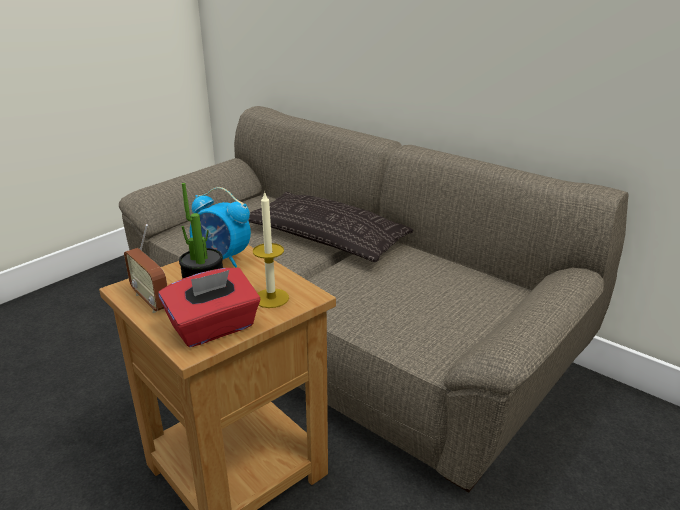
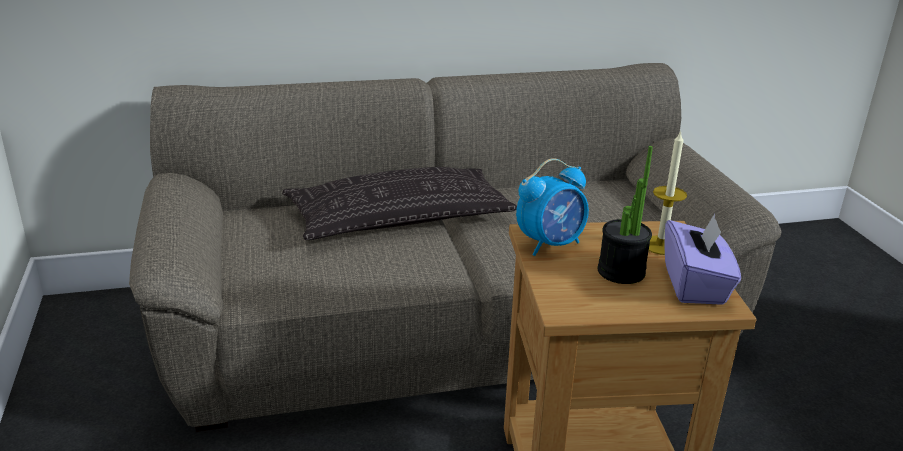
camera: 55 degrees left, 0 degrees up
(151, 301) = (608, 302): radio -> none
(214, 328) = (695, 285): red tissue box -> purple tissue box

